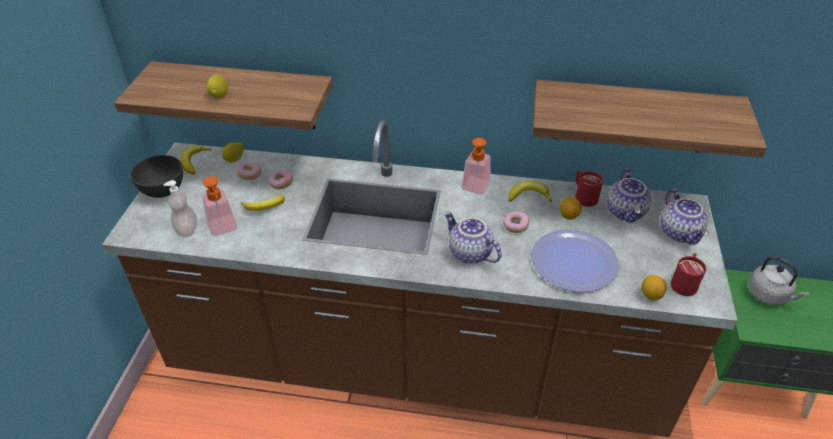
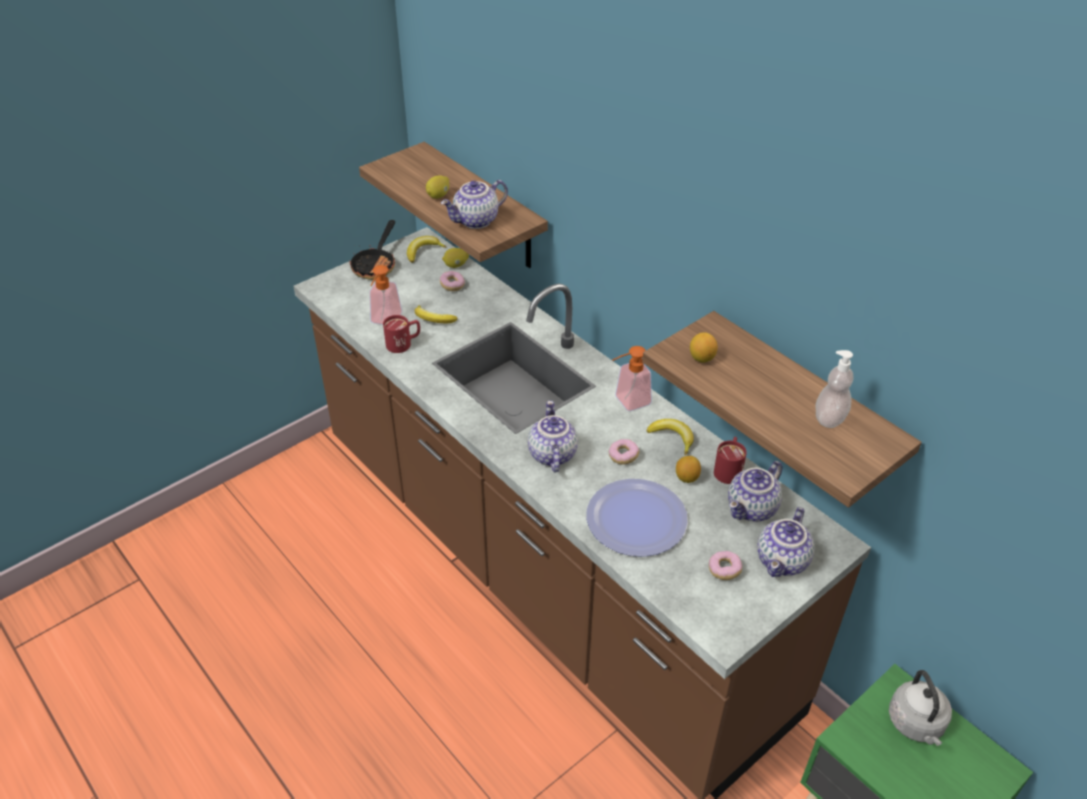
camera: 40 degrees right, 0 degrees up
(163, 190) = (376, 264): grey bowl -> frying pan
(187, 230) = (359, 306): soap dispenser -> soap dispenser (829, 418)
(277, 100) = (476, 221): none -> teapot
(281, 184) = (468, 306): donut -> donut (724, 570)
(650, 295) = (669, 592): lemon -> lemon (701, 358)
(684, 282) = (721, 604): red mug -> red mug (404, 343)

